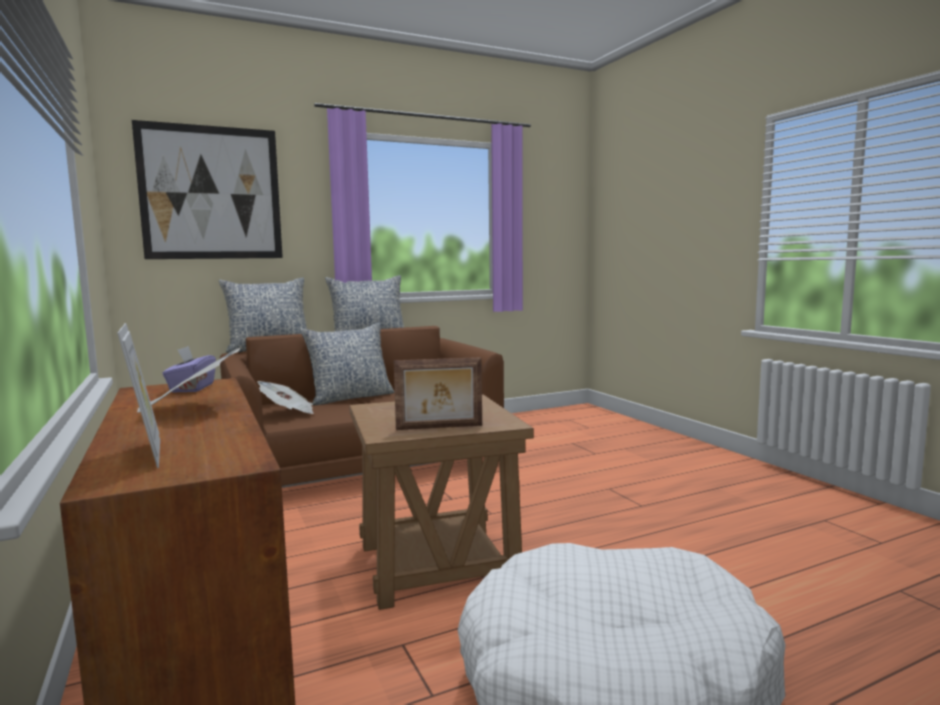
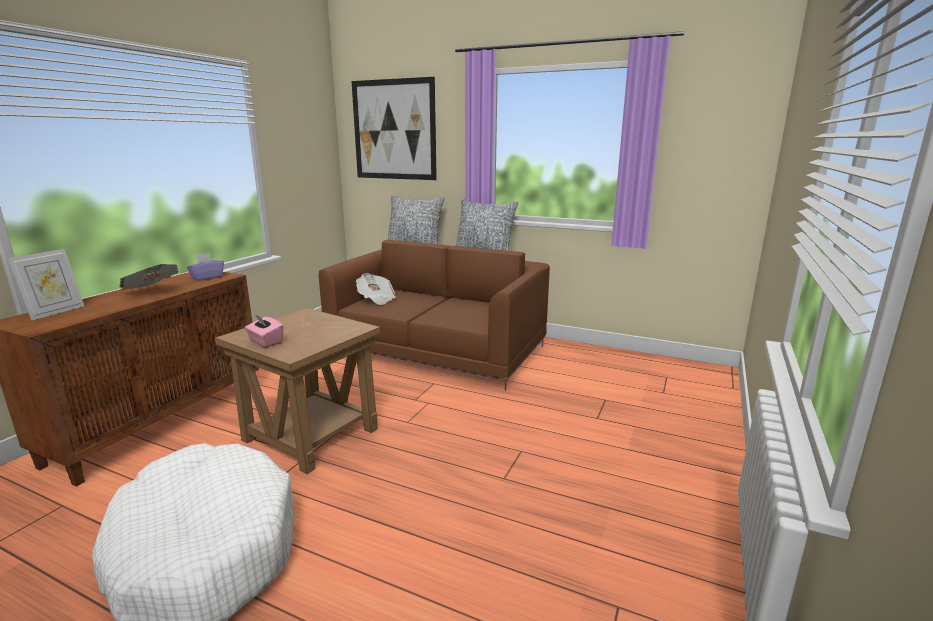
camera: 50 degrees right, 10 degrees up
(350, 398) = (437, 299): pillow -> none
(439, 428) = (265, 342): picture frame -> pink tissue box

